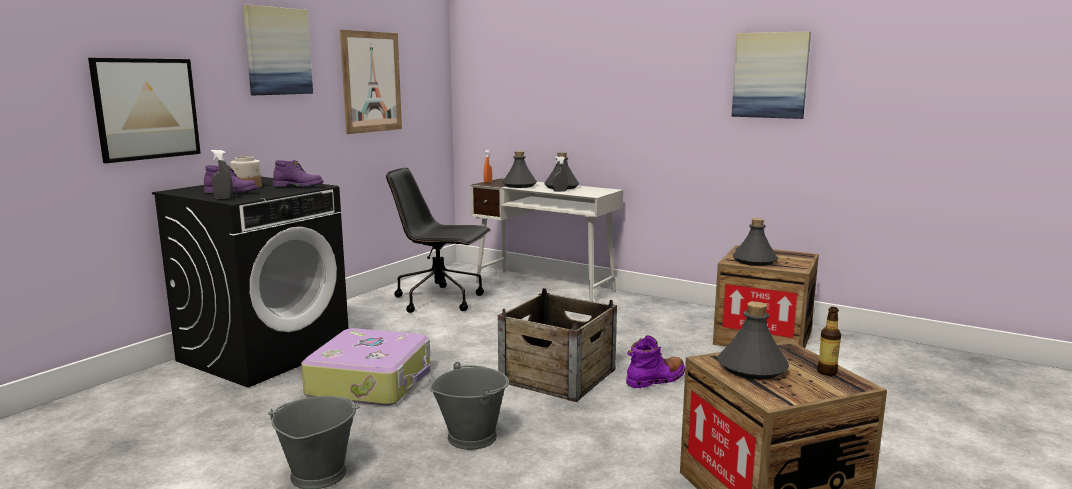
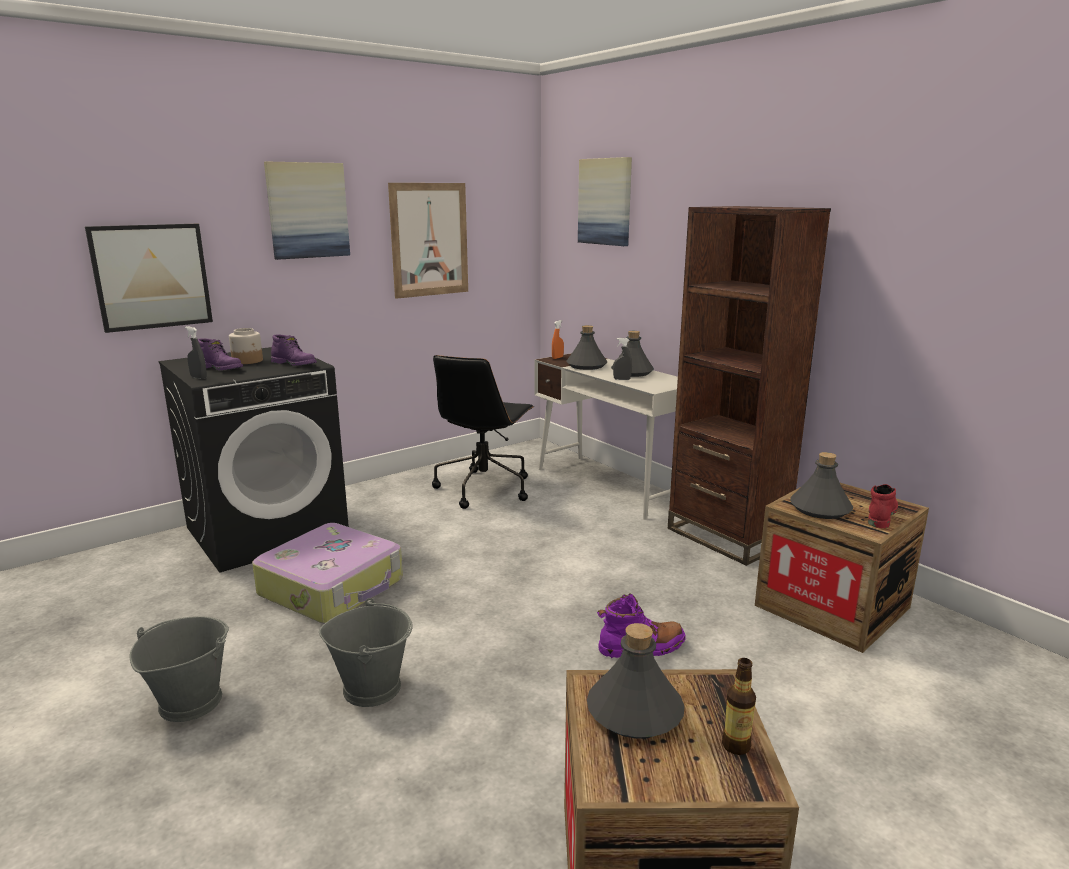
camera: 20 degrees right, 5 degrees up
(440, 300) = (484, 488): black office chair -> black office chair turned 105 degrees counterclockwise
(557, 375) = (530, 617): crate -> none
(660, 308) = (726, 537): none -> brown bookcase
(770, 75) = (891, 251): picture -> picture (605, 201)
(794, 260) = (880, 515): none -> red boot

